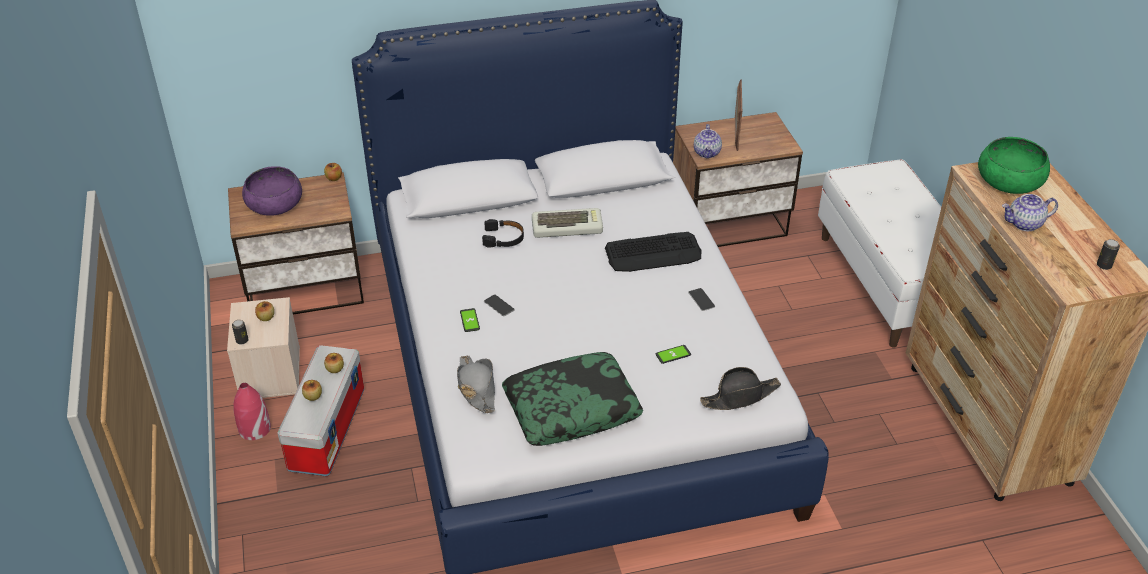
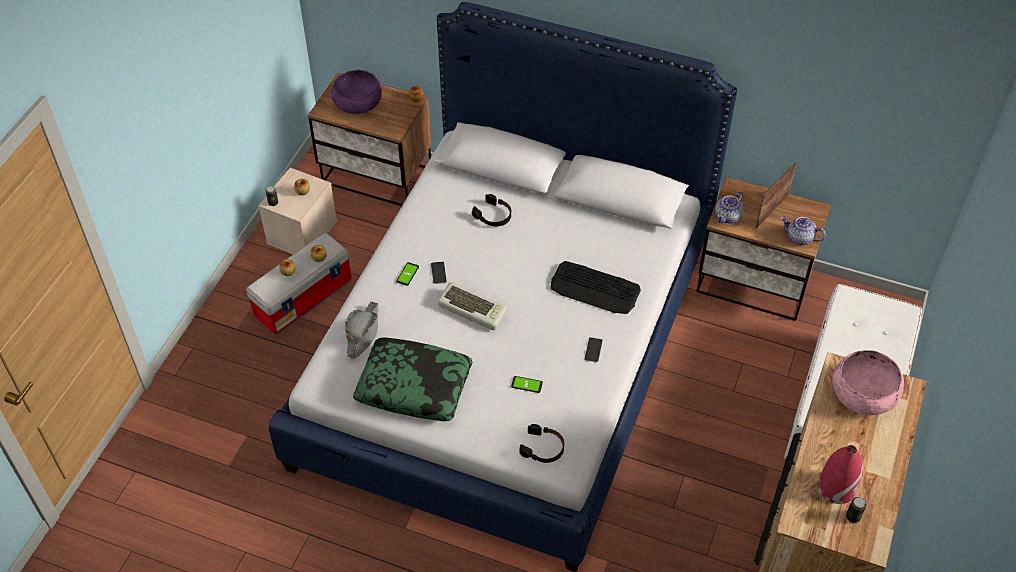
camera: 35 degrees right, 10 degrees up
(254, 428) = (259, 271): red vase -> red vase (836, 487)
(567, 227) = (551, 230): keyboard -> keyboard (473, 309)
(740, 396) = (543, 448): black hat -> black headphones
(1009, 180) = (863, 393): green bowl -> pink bowl
(1024, 224) = (827, 440): teapot -> teapot (799, 238)

